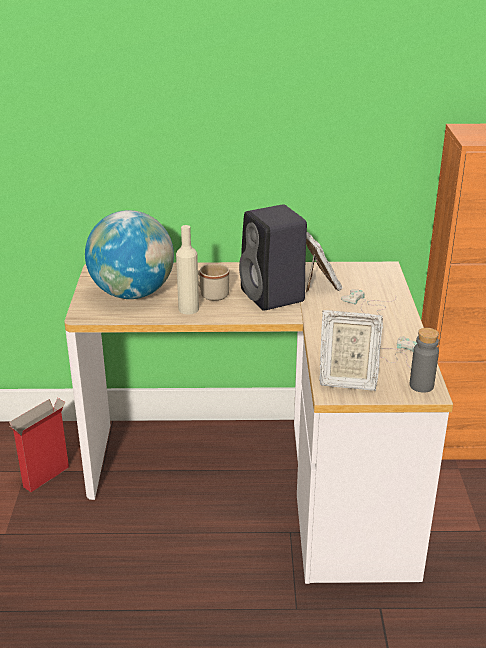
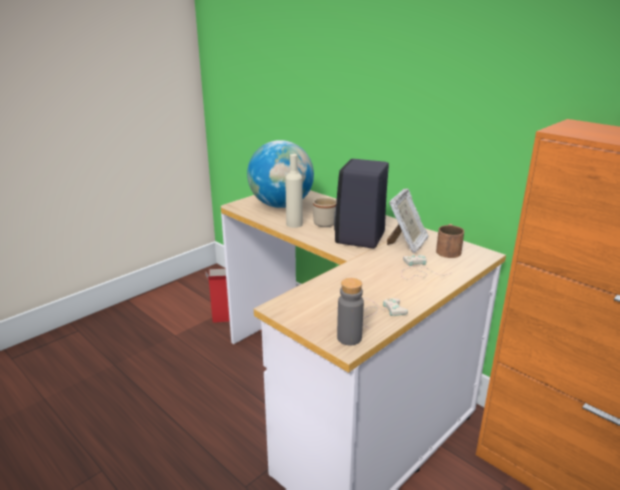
camera: 45 degrees right, 5 degrees down
(347, 379) = (305, 305): picture frame -> none
(355, 275) = (448, 249): none -> brown mug

